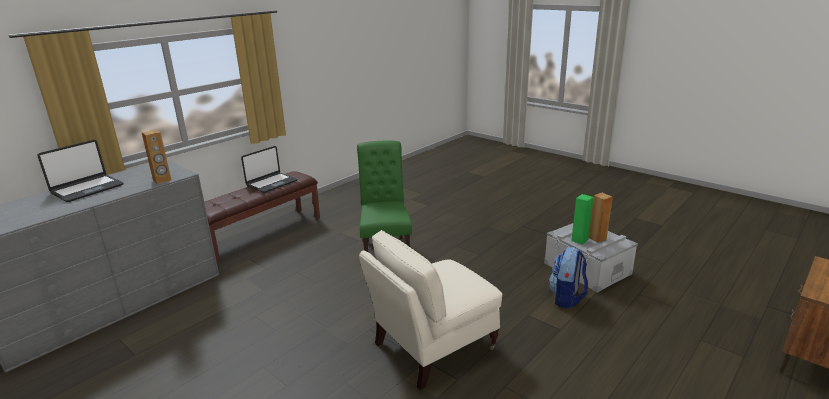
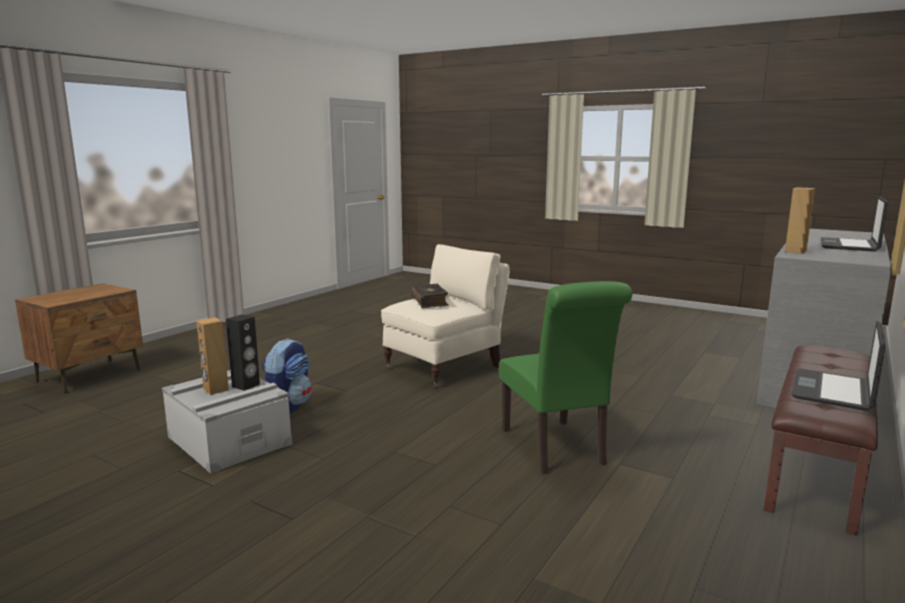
camera: 170 degrees right, 10 degrees down
(449, 275) = (430, 302): none -> book
(579, 240) = (246, 385): green speaker -> black speaker

